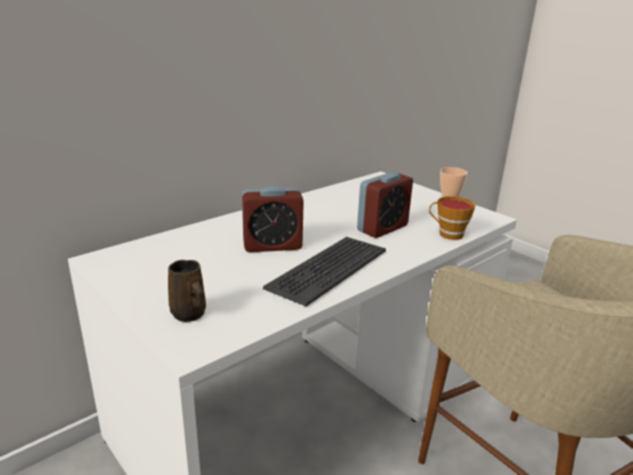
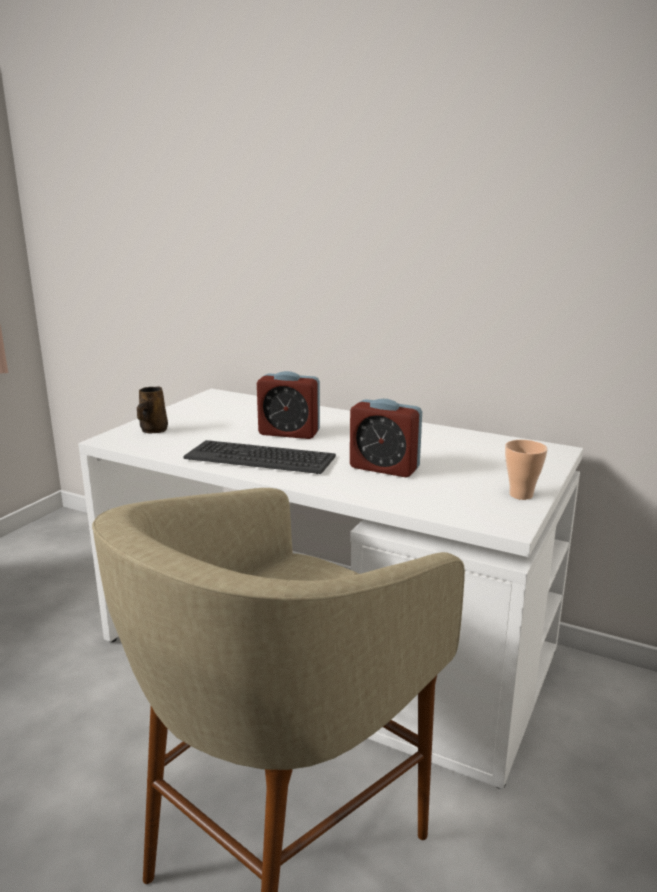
camera: 70 degrees right, 5 degrees down
(272, 245) = (289, 433): alarm clock -> alarm clock turned 45 degrees counterclockwise
(447, 234) = (410, 501): cup -> none

